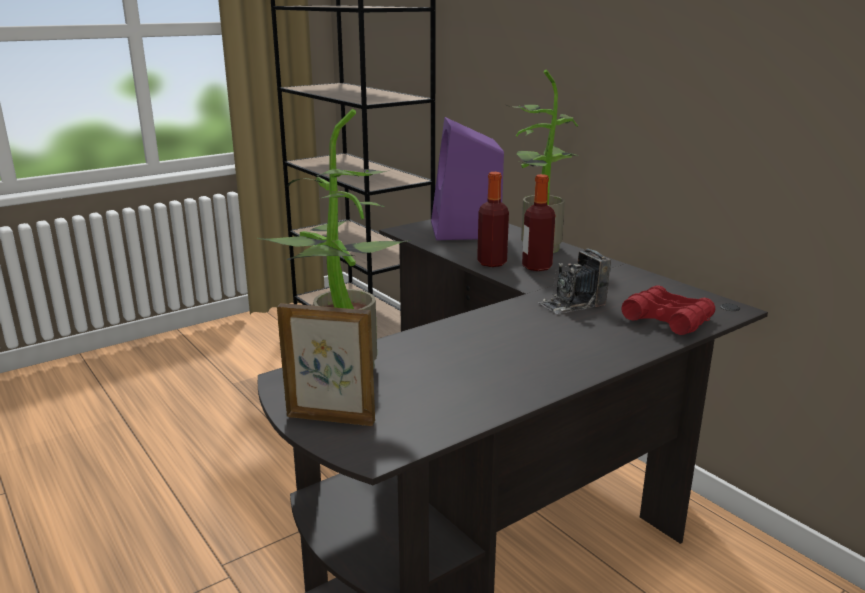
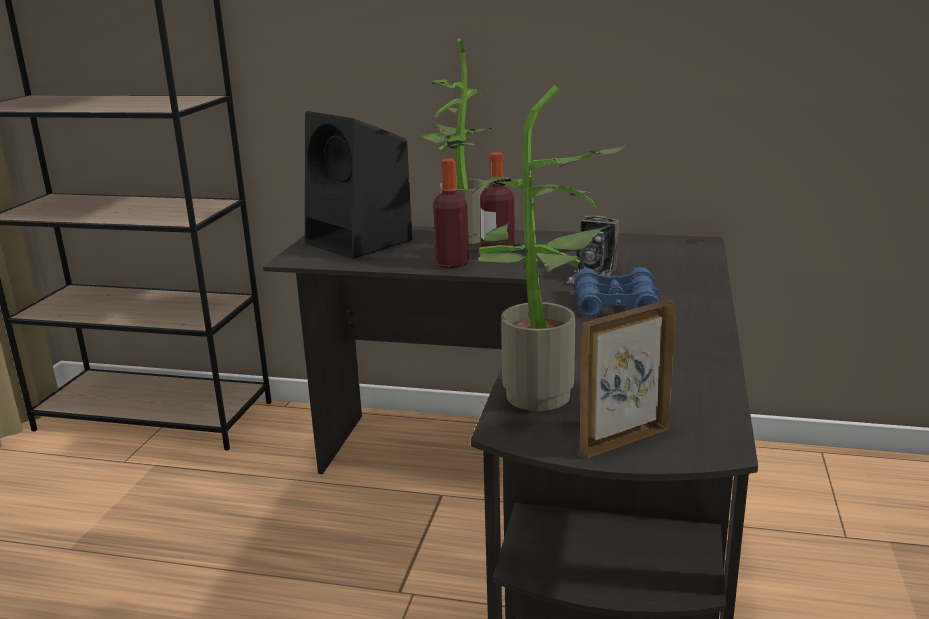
camera: 40 degrees left, 0 degrees up
(465, 230) = (361, 242): purple speaker -> black speaker
(539, 331) = (615, 304): none -> blue binoculars
(667, 320) = (679, 264): red binoculars -> none

